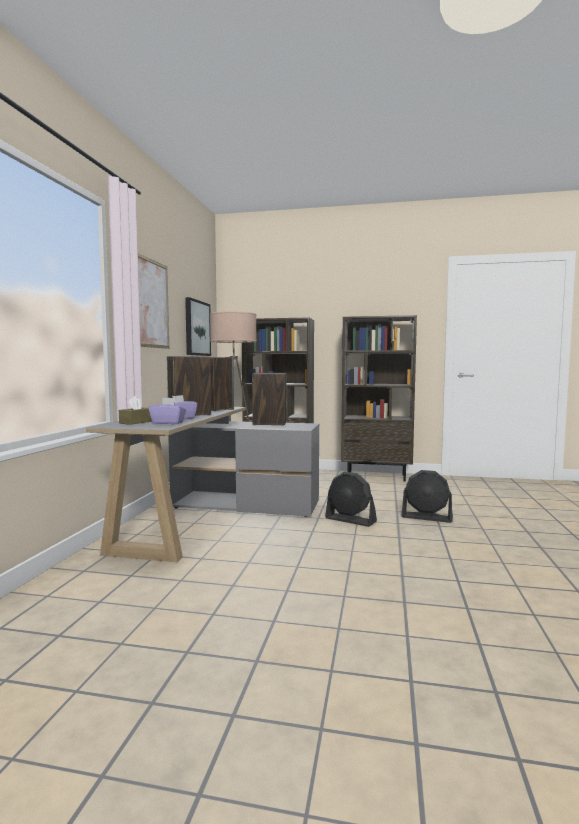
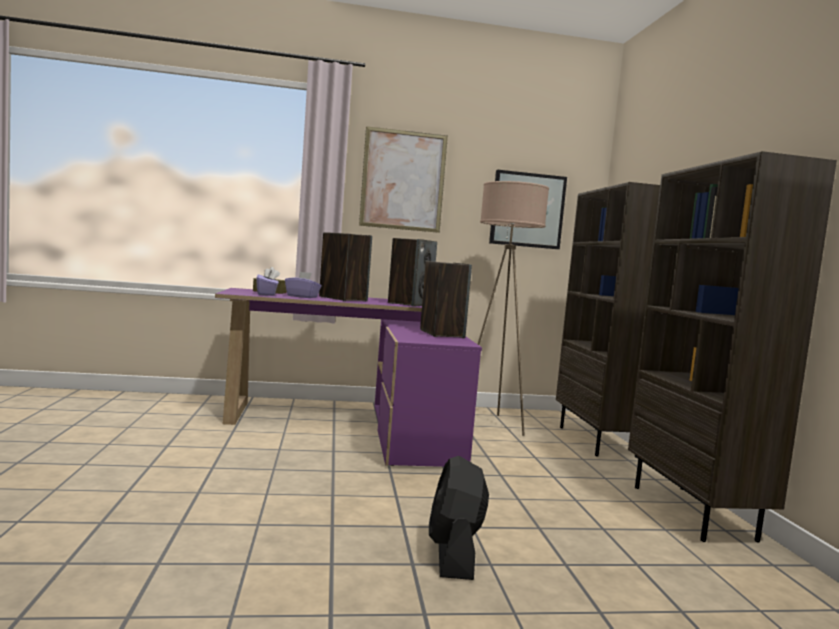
camera: 70 degrees right, 0 degrees up
(212, 517) = (355, 425): grey desk -> purple desk
(350, 520) = (393, 491): black fan -> none

